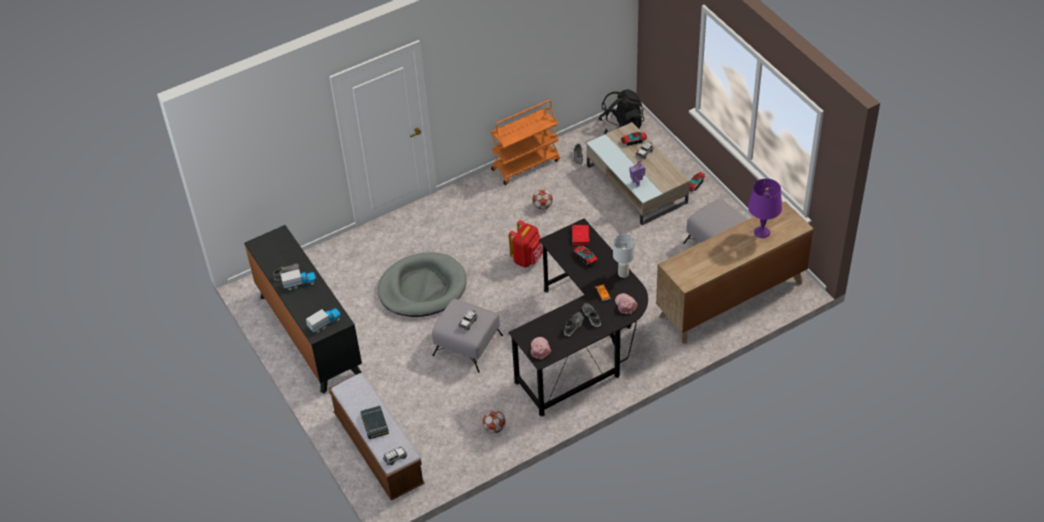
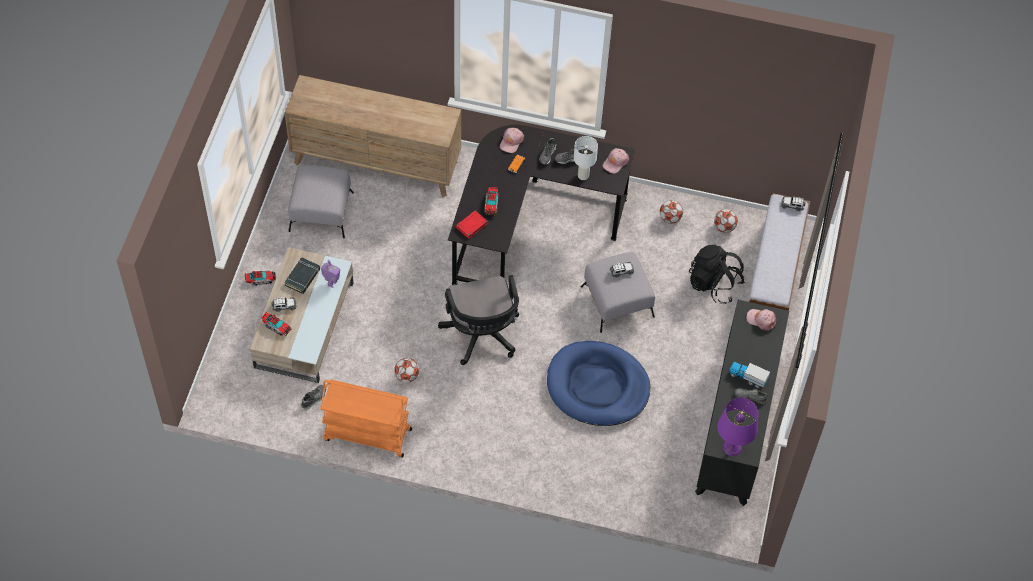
camera: 140 degrees left, 10 degrees up
(325, 323) = (761, 320): toy truck -> pink cap
(374, 424) = (782, 243): black book -> black book (302, 277)
(422, 288) = (597, 386): grey dog bed -> blue dog bed
(449, 454) = (724, 227): none -> football
(527, 259) = (482, 336): red backpack -> black office chair
(621, 126) = (234, 397): black backpack -> black backpack (714, 284)
(623, 273) = (480, 166): white table lamp -> white table lamp (583, 175)
(762, 232) = (339, 104): purple table lamp -> purple table lamp (732, 448)

